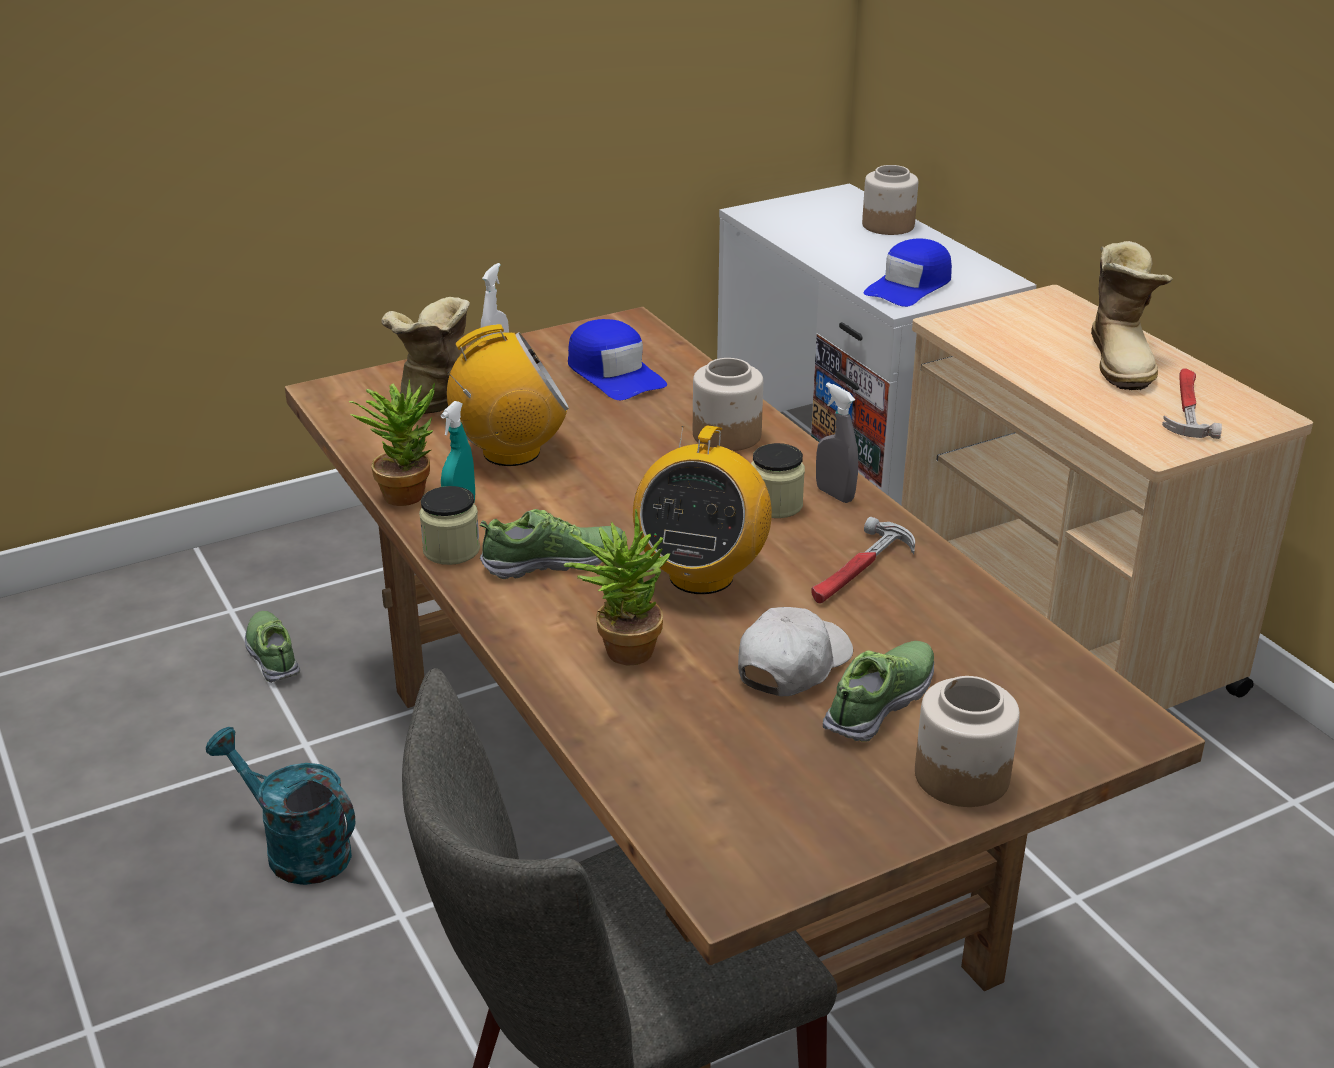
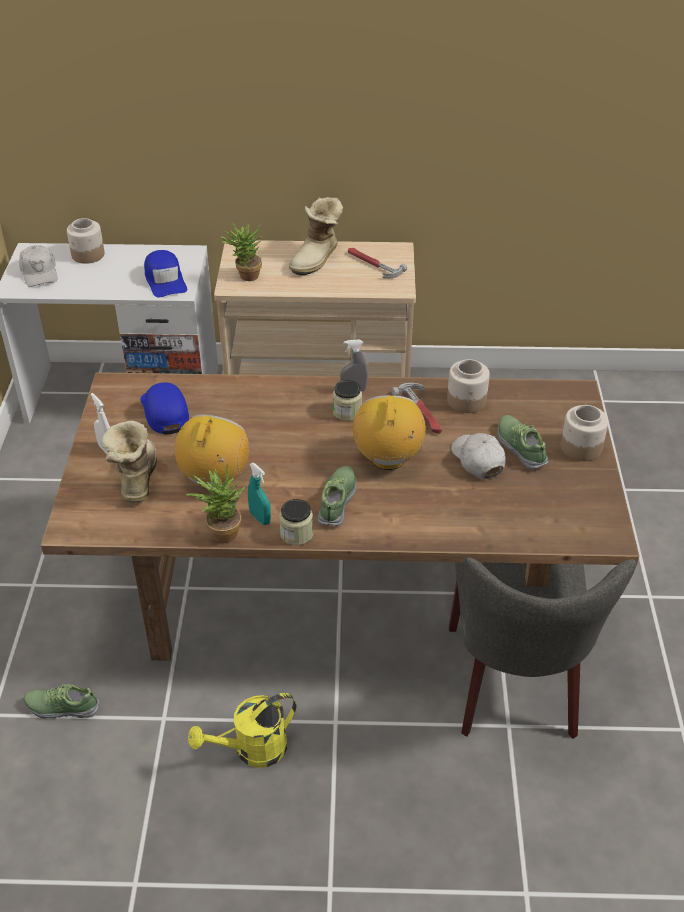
camera: 60 degrees left, 10 degrees up
(296, 849) = (252, 751): turquoise watering can -> yellow watering can
(614, 373) = (165, 412): blue cap -> blue cap turned 105 degrees counterclockwise
(621, 648) = (428, 506): potted plant -> potted plant (245, 277)
(701, 575) = (388, 459): radio -> radio turned 135 degrees counterclockwise
(726, 435) = (269, 400): jar -> jar (467, 401)
(807, 214) = (39, 273): none -> white cap
(1123, 361) = (317, 259): boot -> boot turned 90 degrees clockwise

